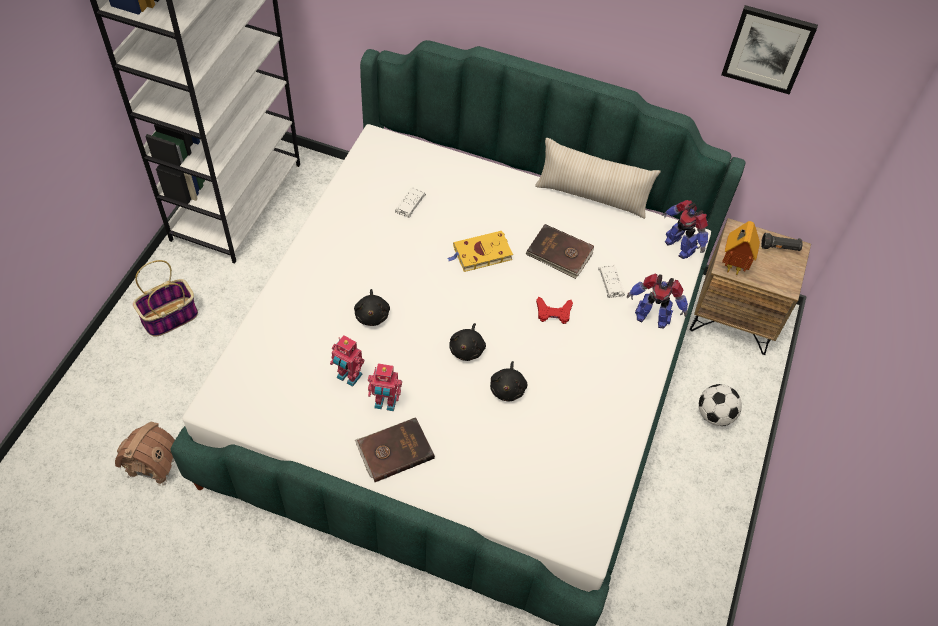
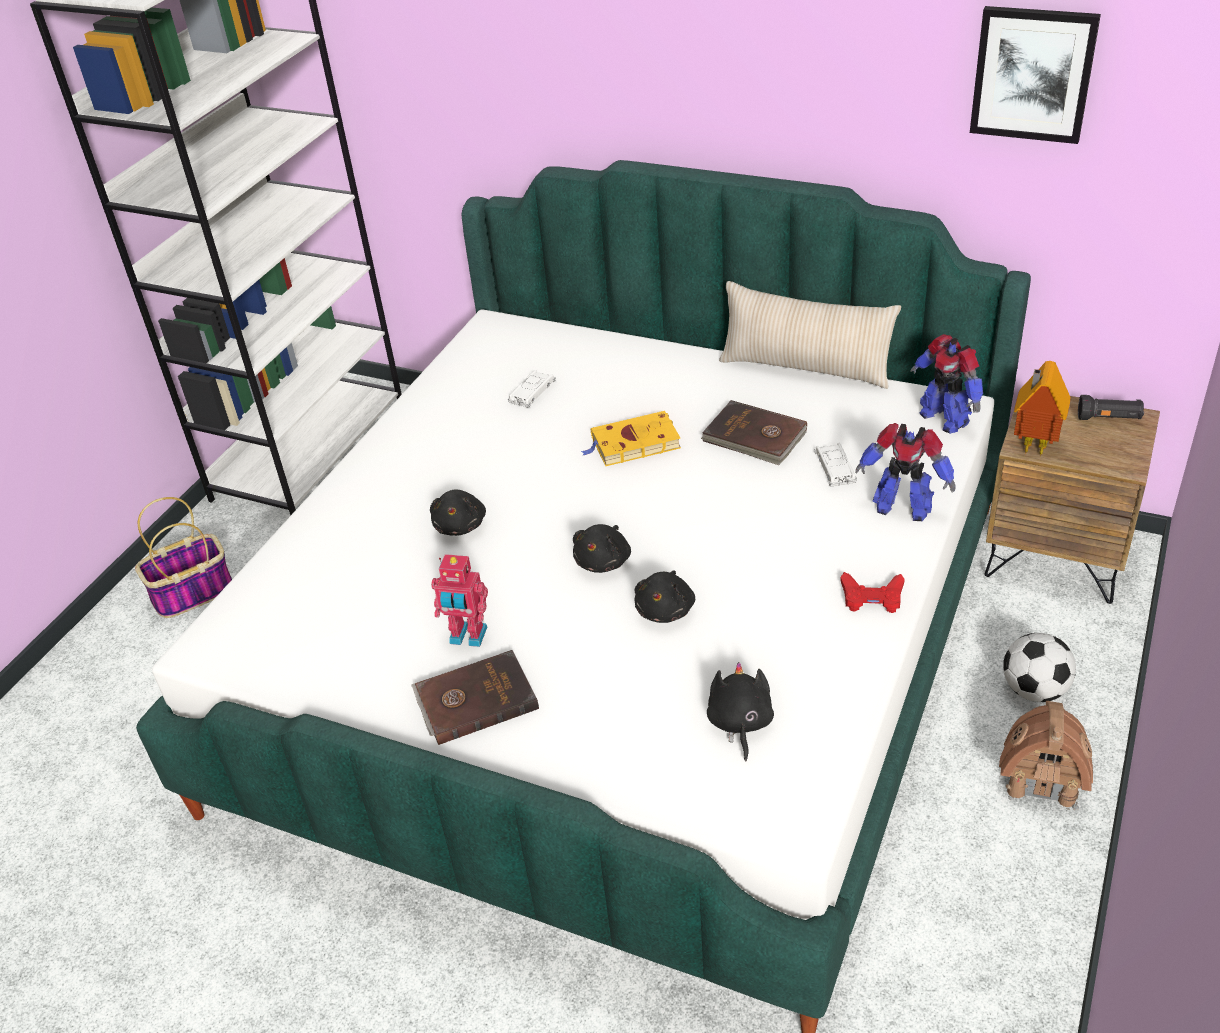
camera: 10 degrees right, 15 degrees down
(153, 463) = (133, 785): toy house -> toy house (1042, 778)
(348, 377) = (414, 605): toy robot -> none
(553, 312) = (743, 509): red game controller -> red game controller (872, 597)
(555, 473) = (740, 723): none -> black plush toy

